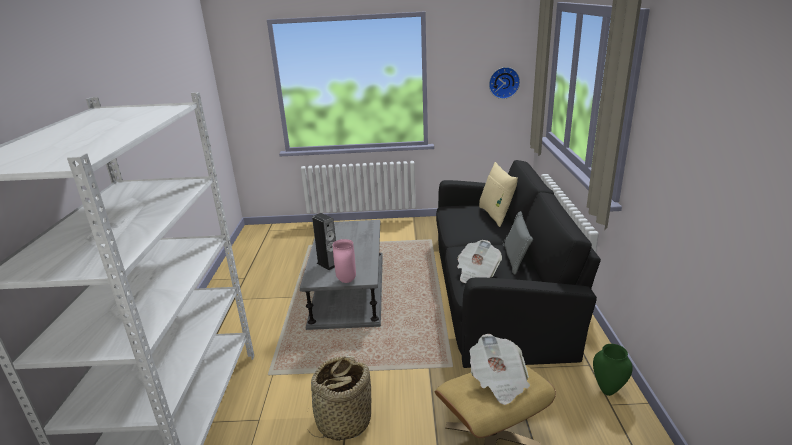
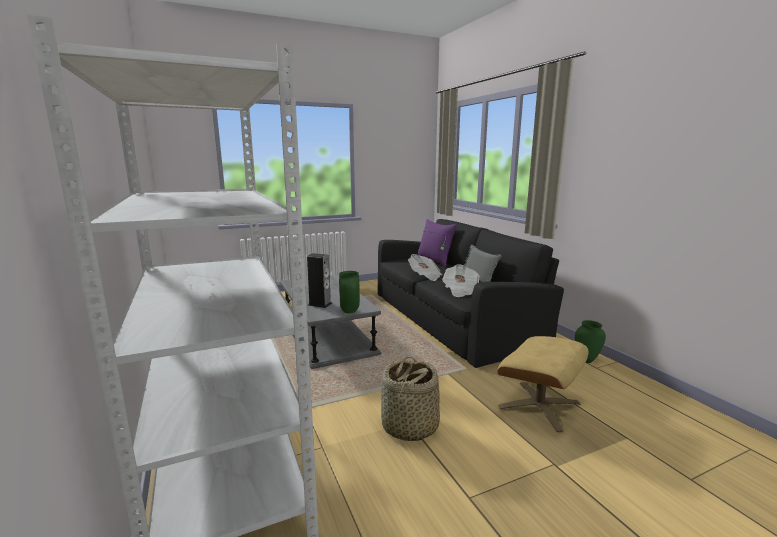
camera: 25 degrees left, 10 degrees down
(346, 280) = (349, 311): pink vase -> green vase
(496, 215) = (434, 261): beige pillow -> purple pillow
(498, 381) = (547, 347): newspaper -> newspaper (425, 276)
(503, 82) = (411, 165): wall clock -> none

